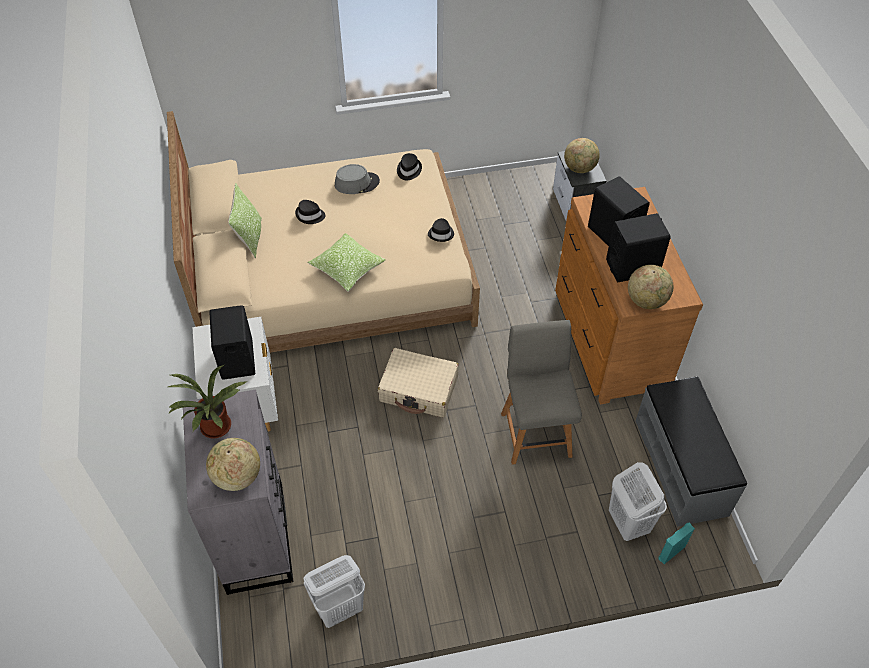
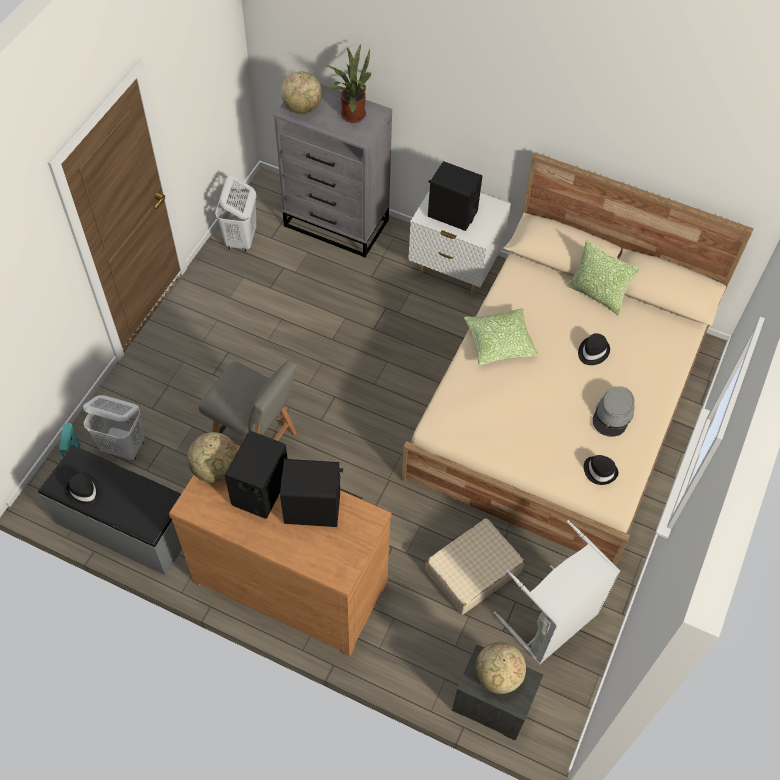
camera: 125 degrees right, 5 degrees up
(419, 389) = (372, 390): beige suitcase -> beige suitcase (472, 571)
(441, 233) = (484, 440): black hat -> black hat (84, 492)
(499, 202) = (553, 622): none -> grey laundry basket

